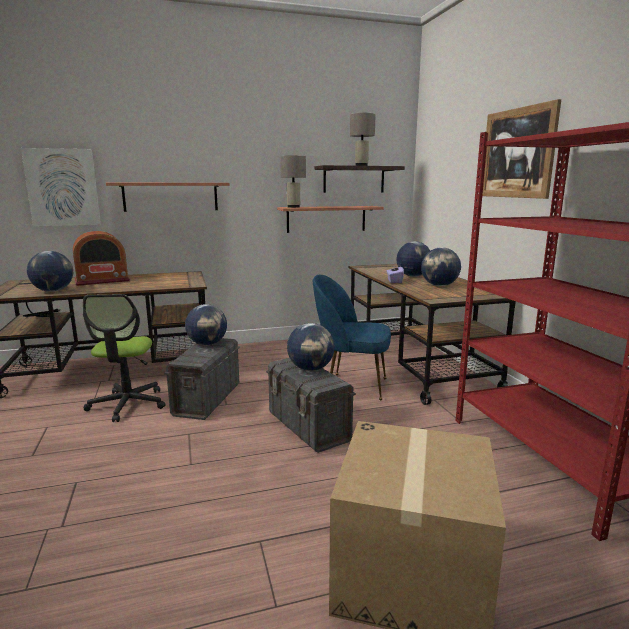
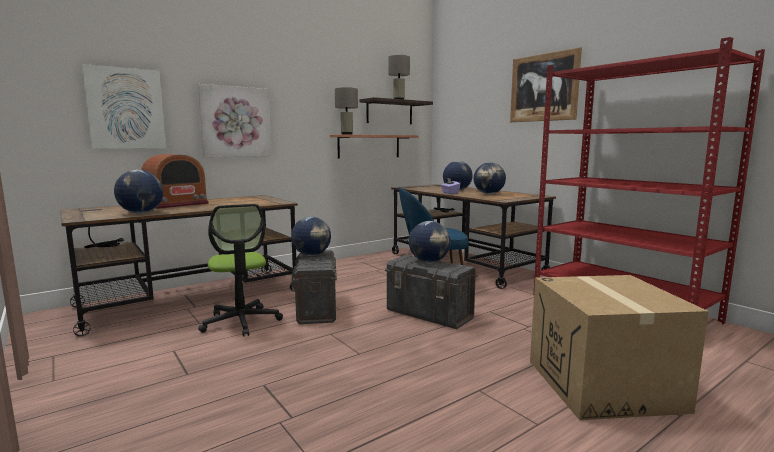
camera: 20 degrees left, 5 degrees down
(170, 196) = (235, 122): shelf -> picture

